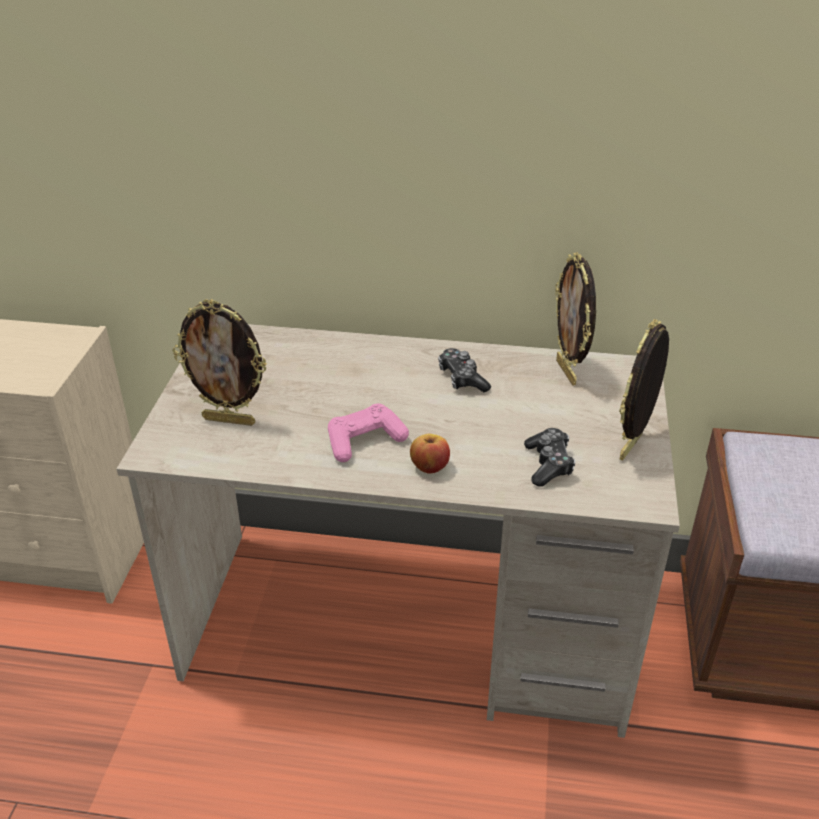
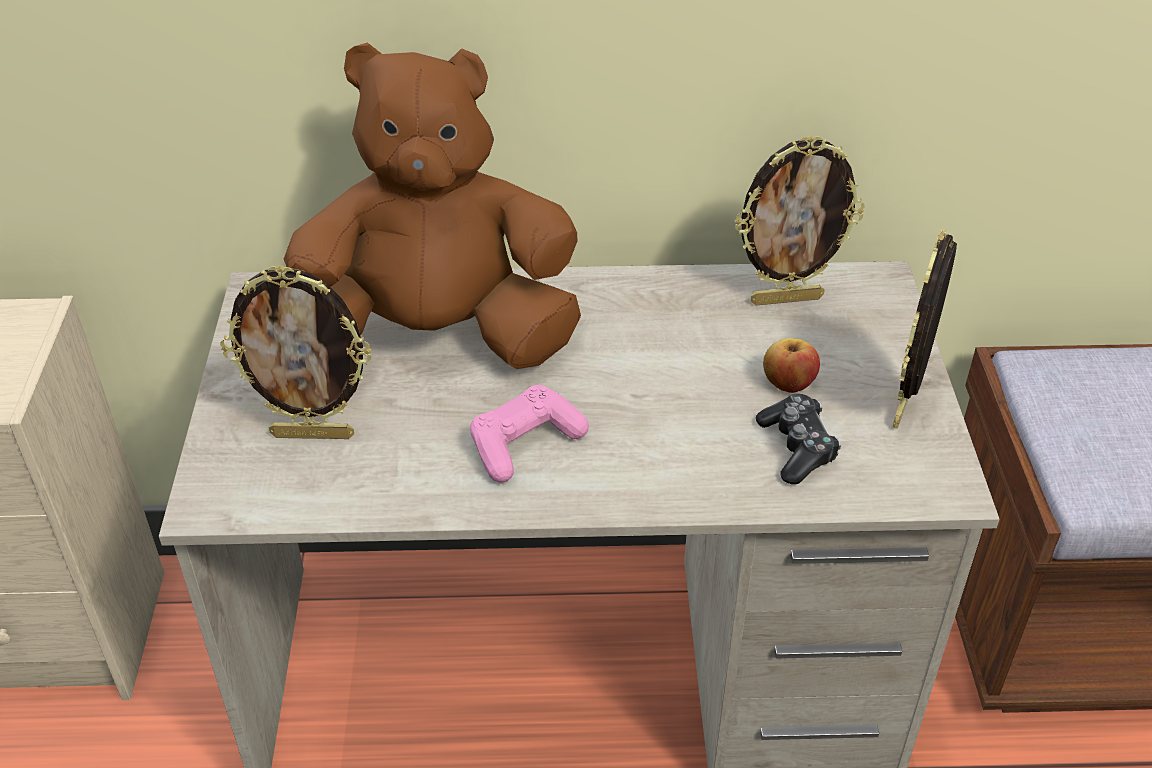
camera: 10 degrees left, 5 degrees up
(324, 372) = (436, 339): none -> brown plush toy
(429, 467) = (630, 473): apple -> apple (788, 383)
(462, 379) = (640, 326): game controller -> none
(567, 372) = (786, 299): picture frame -> picture frame turned 75 degrees counterclockwise

